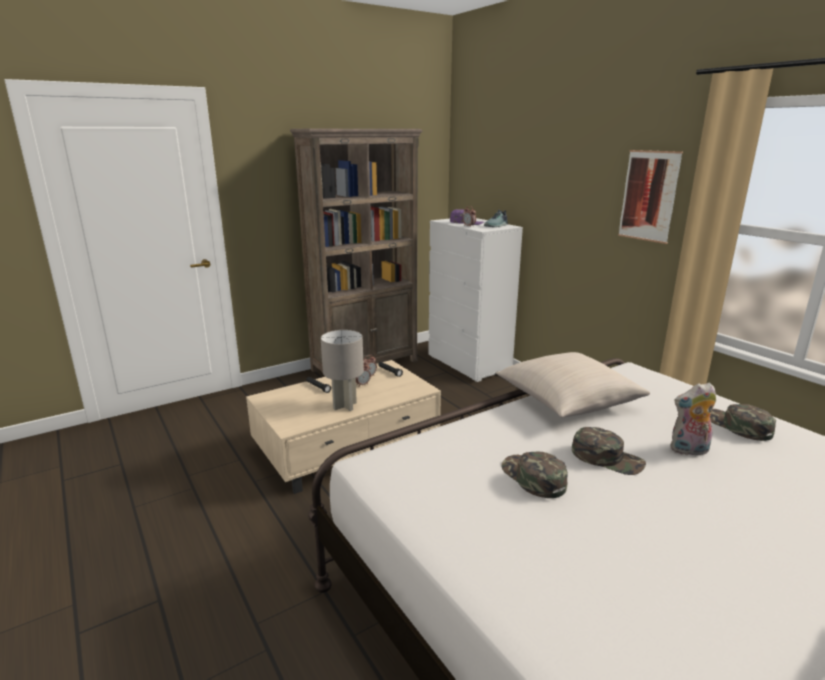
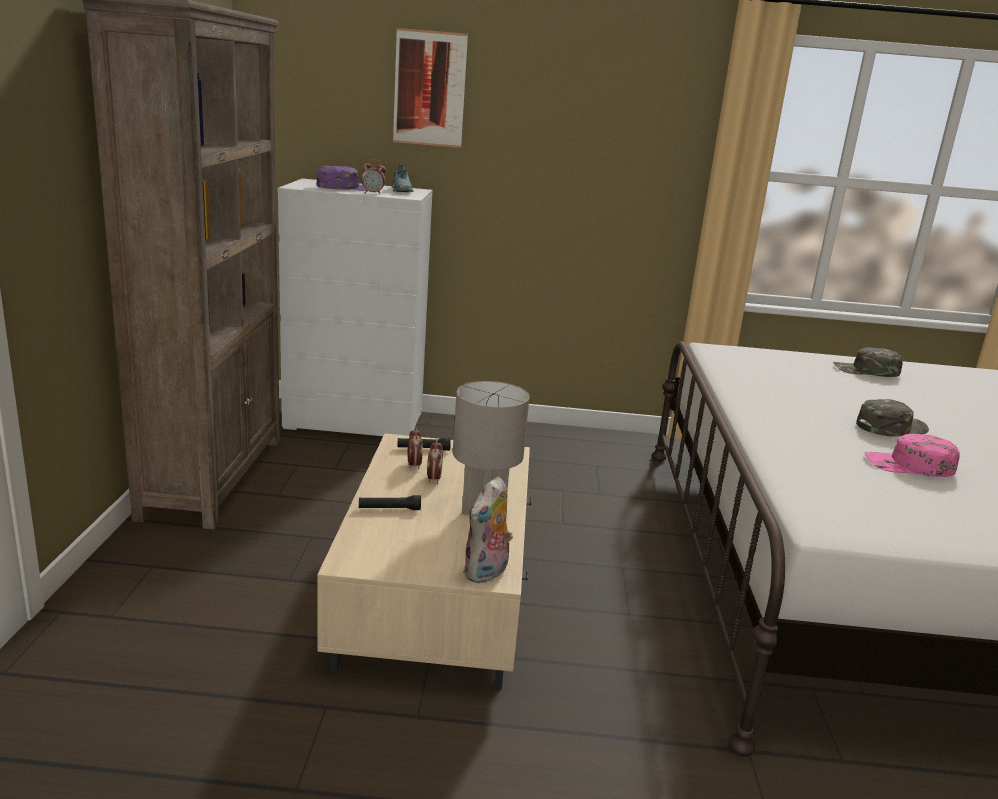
camera: 55 degrees left, 0 degrees up
(533, 477) = (909, 465): green cap -> pink cap
(567, 400) = (757, 392): beige pillow -> none
(649, 196) = (644, 140): picture -> picture (429, 89)
(689, 450) = (897, 400): plush toy -> plush toy (487, 573)

